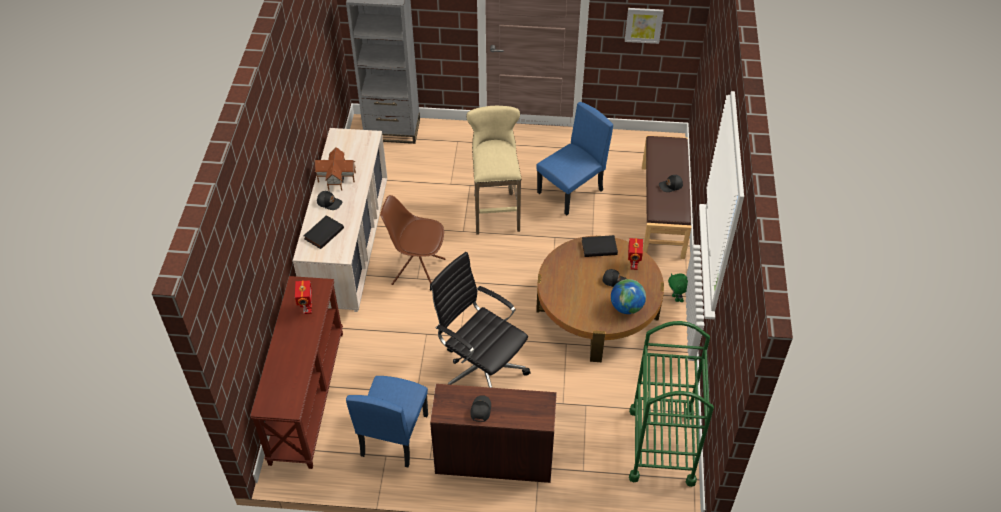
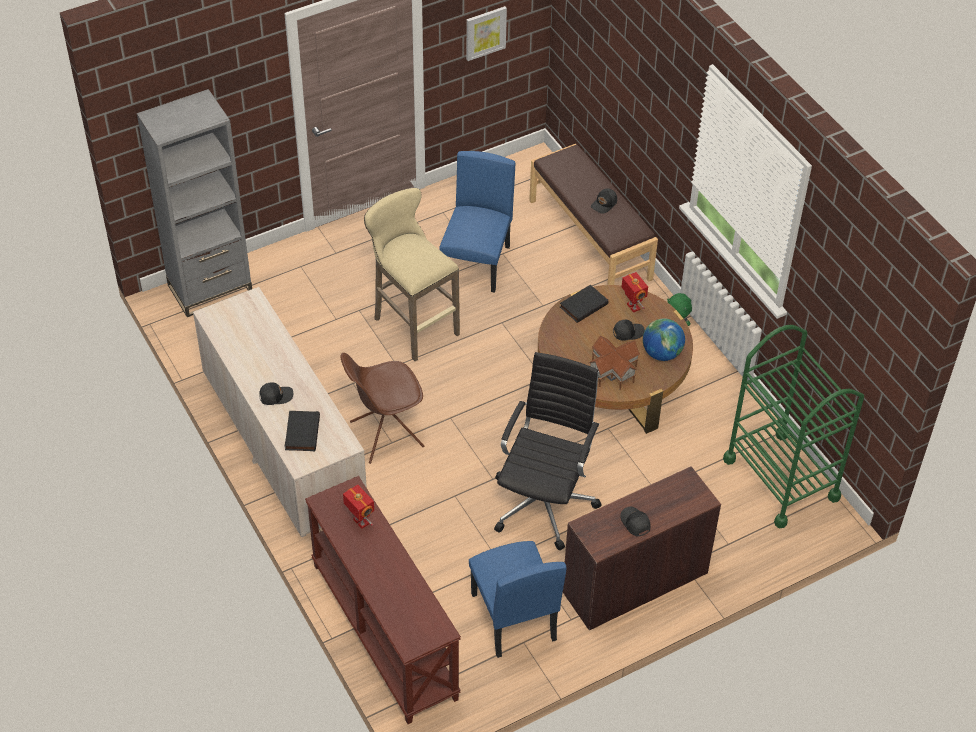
camera: 35 degrees left, 0 degrees up
(336, 178) = (256, 364): toy house -> toy house (612, 372)
(481, 369) = (544, 501): black office chair -> black office chair turned 105 degrees clockwise

